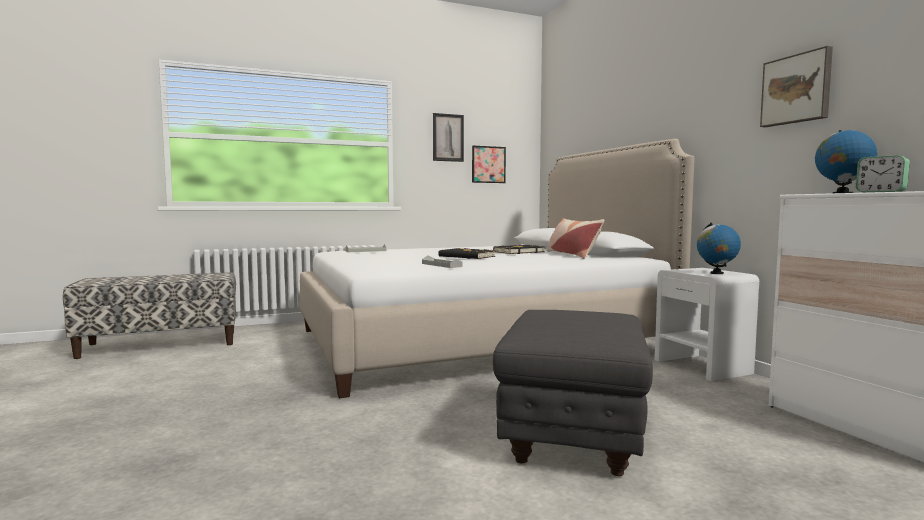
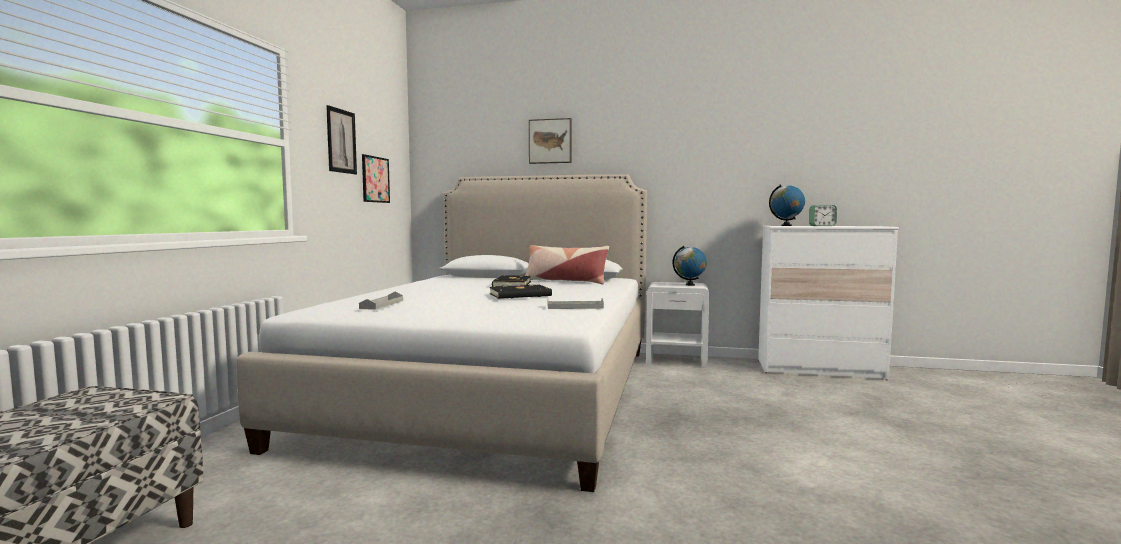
camera: 55 degrees left, 0 degrees up
(572, 436) = (778, 430): grey ottoman -> none
(797, 89) = (731, 150): picture -> picture (550, 141)

